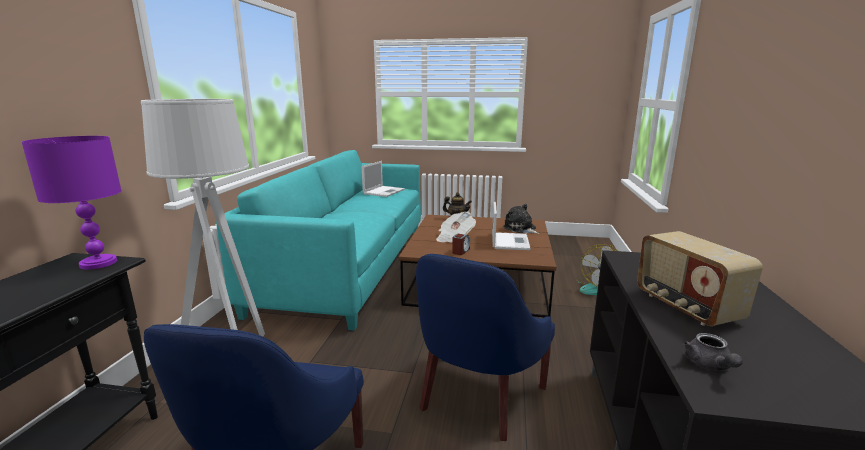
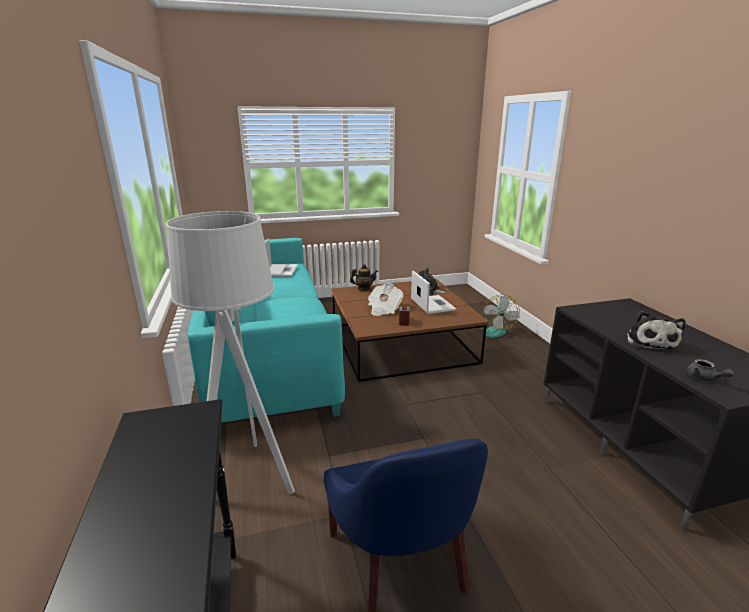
camera: 25 degrees left, 5 degrees up
(98, 263) = (183, 417): purple table lamp -> none
(477, 396) = (487, 441): blue armchair -> none
(685, 306) = (650, 341): radio -> plush toy

